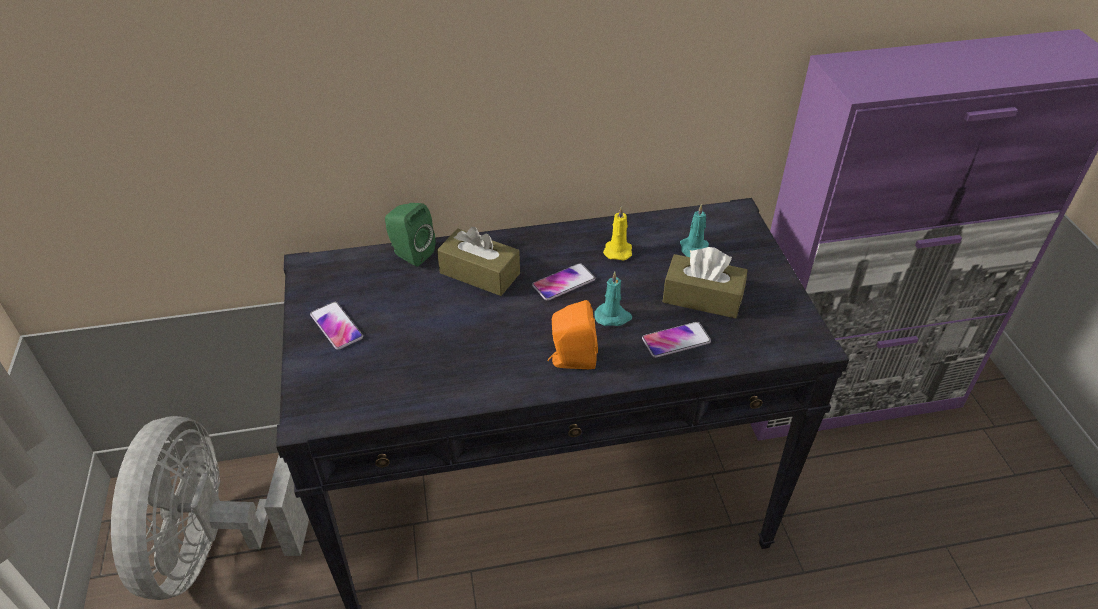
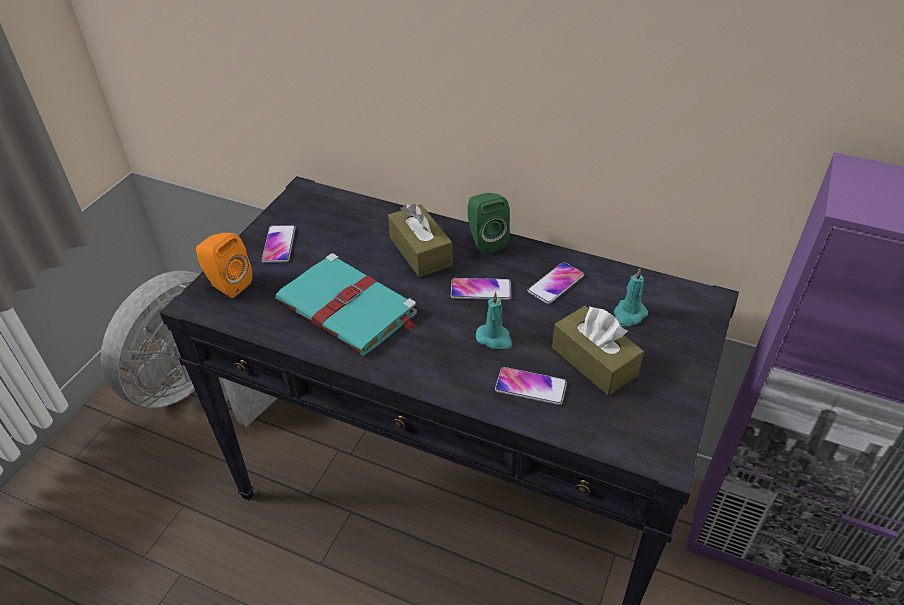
camera: 35 degrees right, 0 degrees up
(410, 254) = (383, 213): green speaker -> green speaker (485, 241)
(465, 352) = (348, 309): none -> turquoise book
(571, 360) = (423, 357): orange speaker -> orange speaker (227, 284)
(618, 250) = (555, 283): yellow candle -> phone

